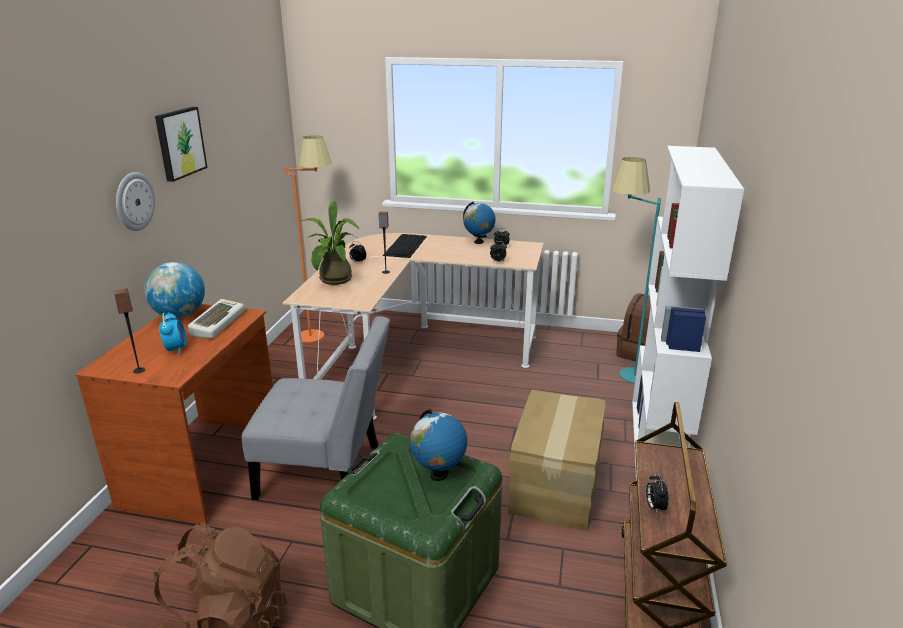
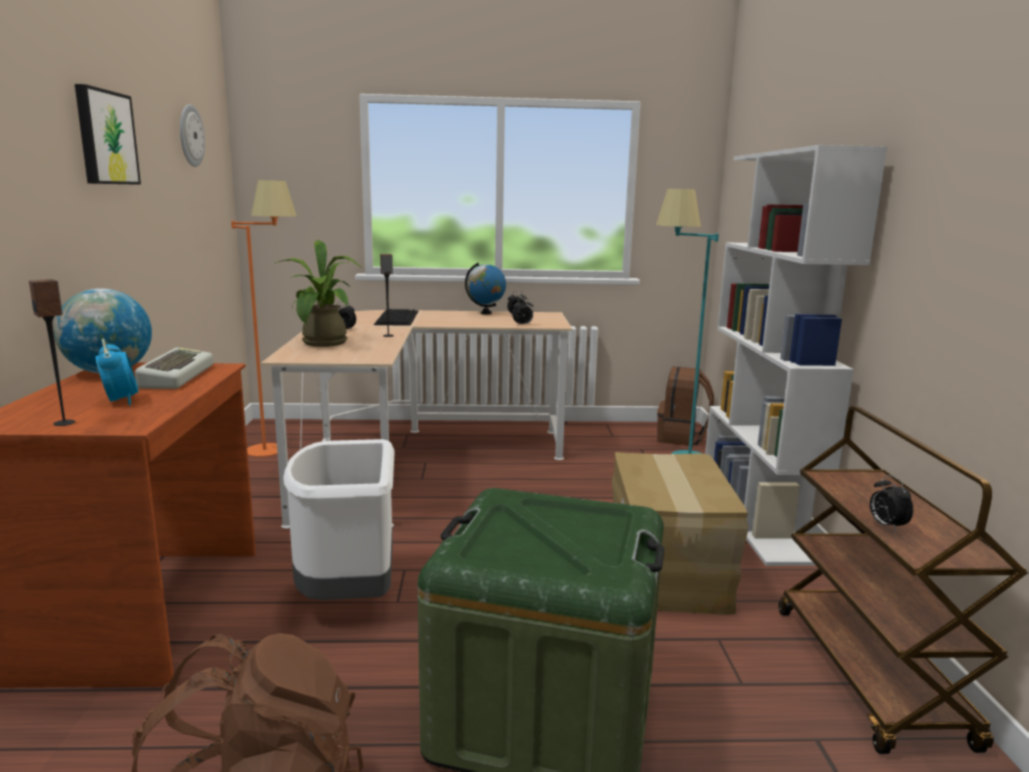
camera: 15 degrees left, 10 degrees down
(134, 201) = (42, 193): wall clock -> wall clock (190, 135)
(327, 472) = (348, 594): grey chair -> white trash can
(438, 475) = (581, 525): globe -> none

